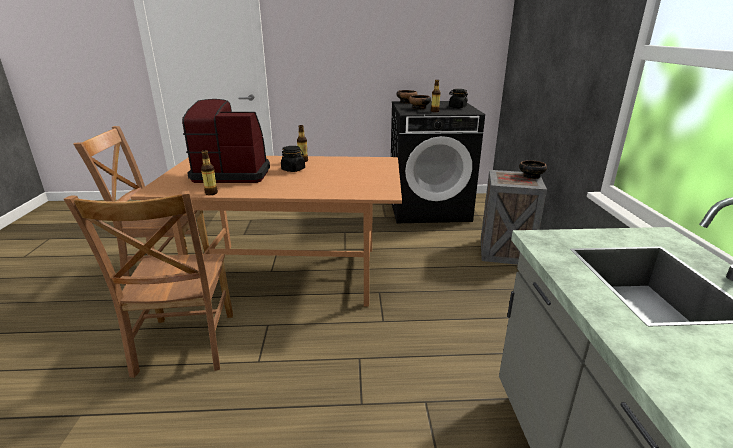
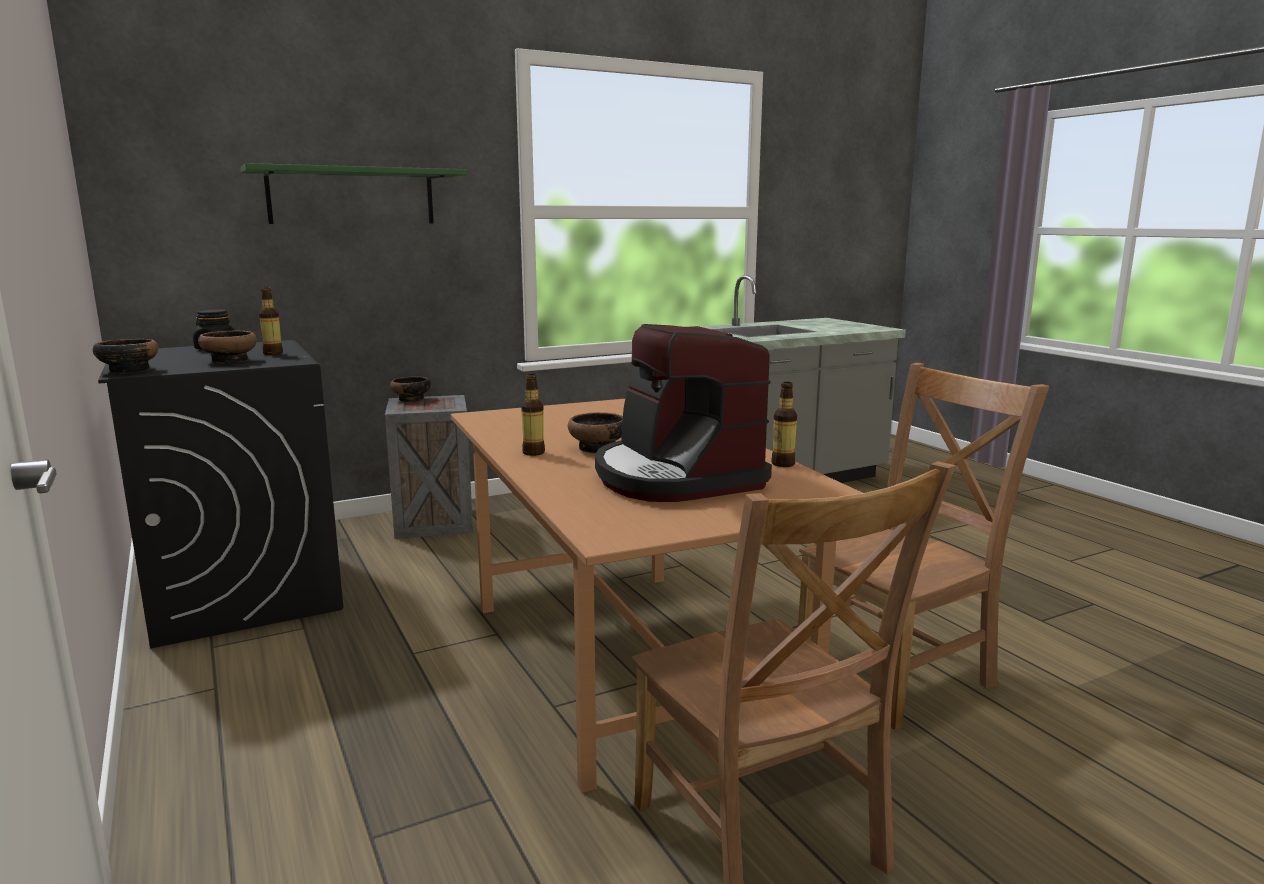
camera: 115 degrees left, 10 degrees down
(293, 169) = (598, 448): black jar -> bowl
(563, 34) = (352, 196): none -> green shelf

